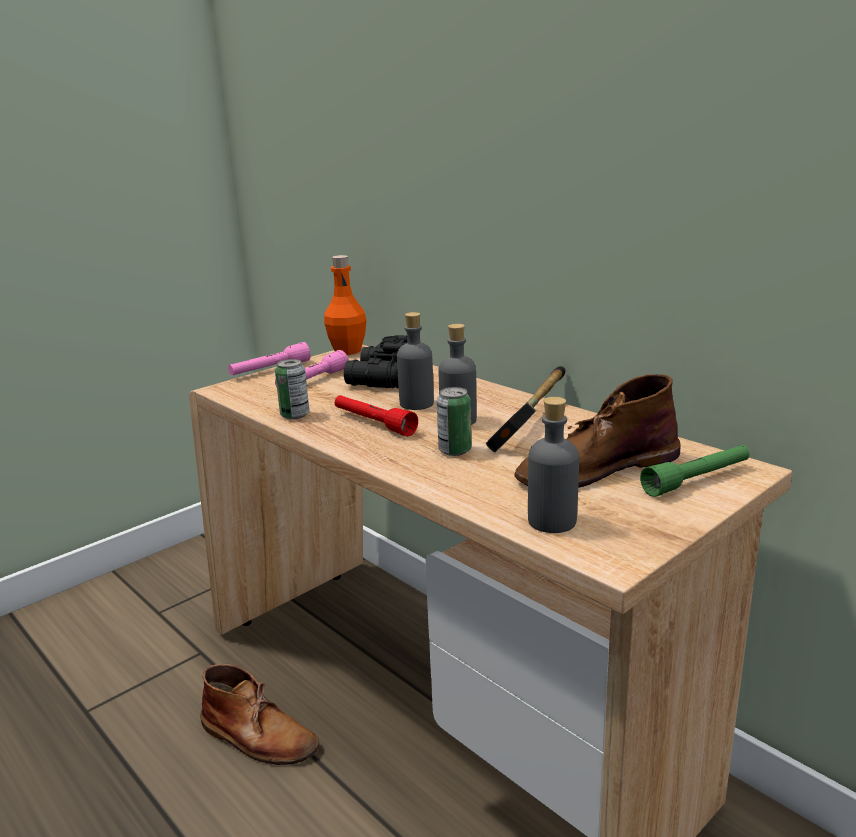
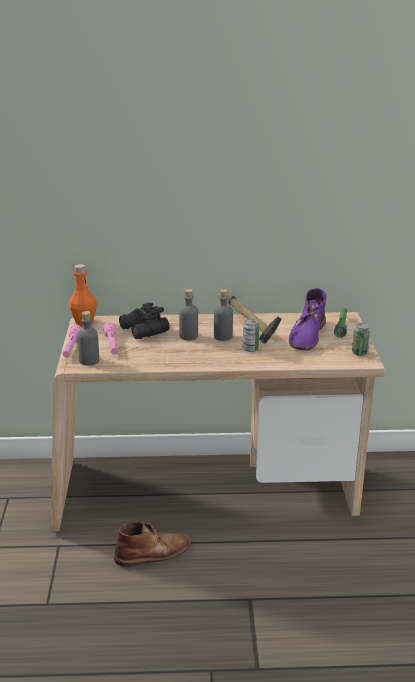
camera: 50 degrees left, 5 degrees up
(295, 415) = (150, 362): can -> can (359, 353)
(373, 423) = (193, 352): red flashlight -> none
(552, 521) = (331, 358): grey bottle -> grey bottle (89, 361)
(596, 468) = (307, 335): brown boot -> purple boot

